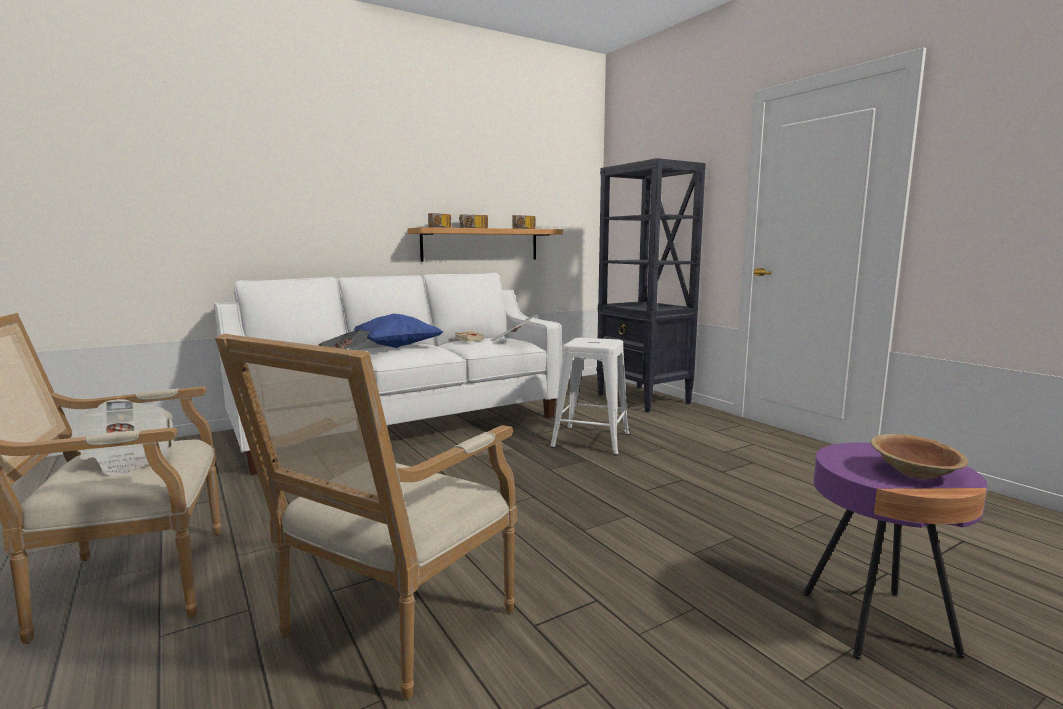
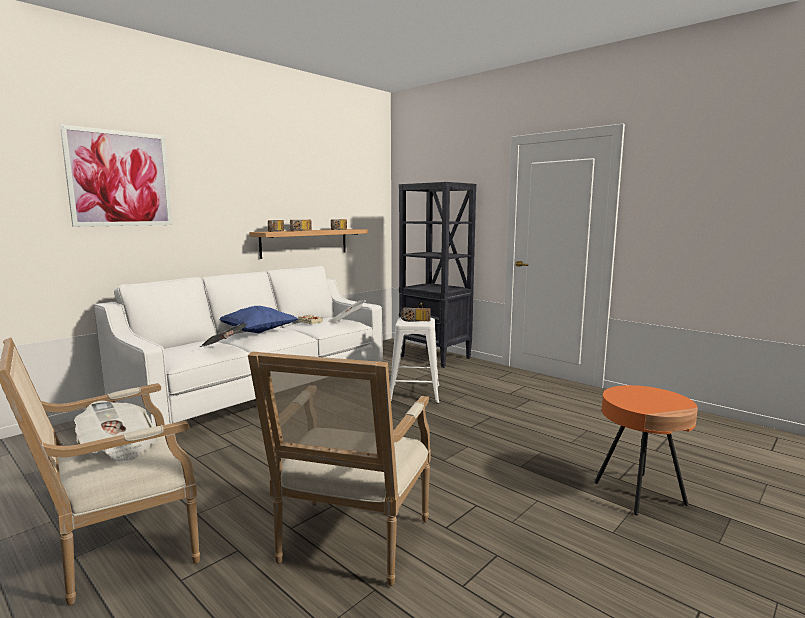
camera: 15 degrees left, 0 degrees up
(249, 159) = (120, 179): none -> picture
(592, 342) = (415, 321): none -> radio
(876, 623) = (639, 493): purple side table -> orange side table
(914, 473) = (659, 402): brown bowl -> none

